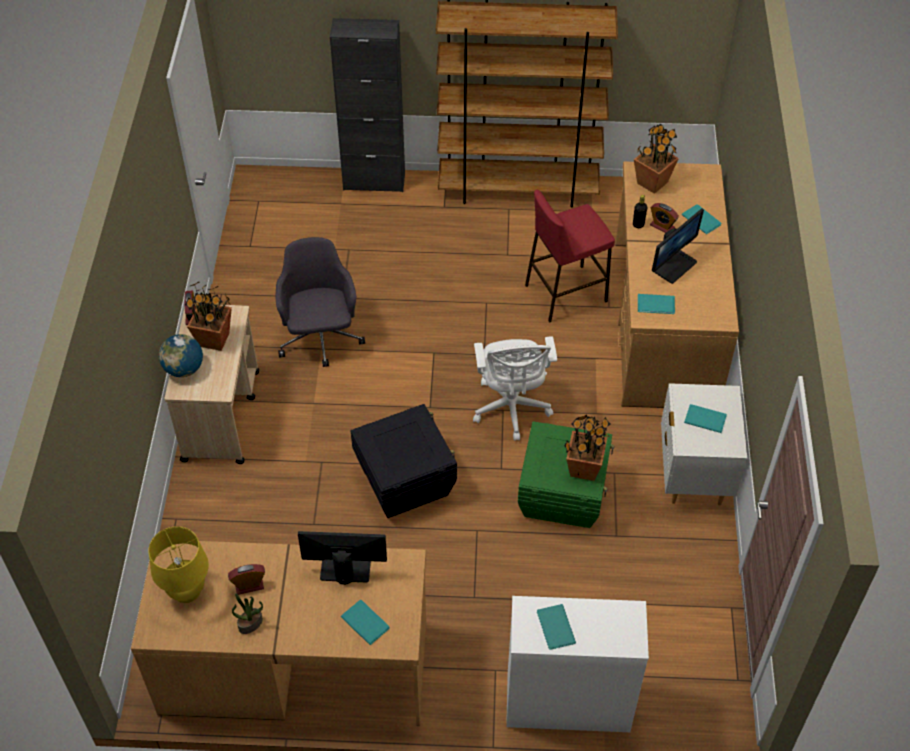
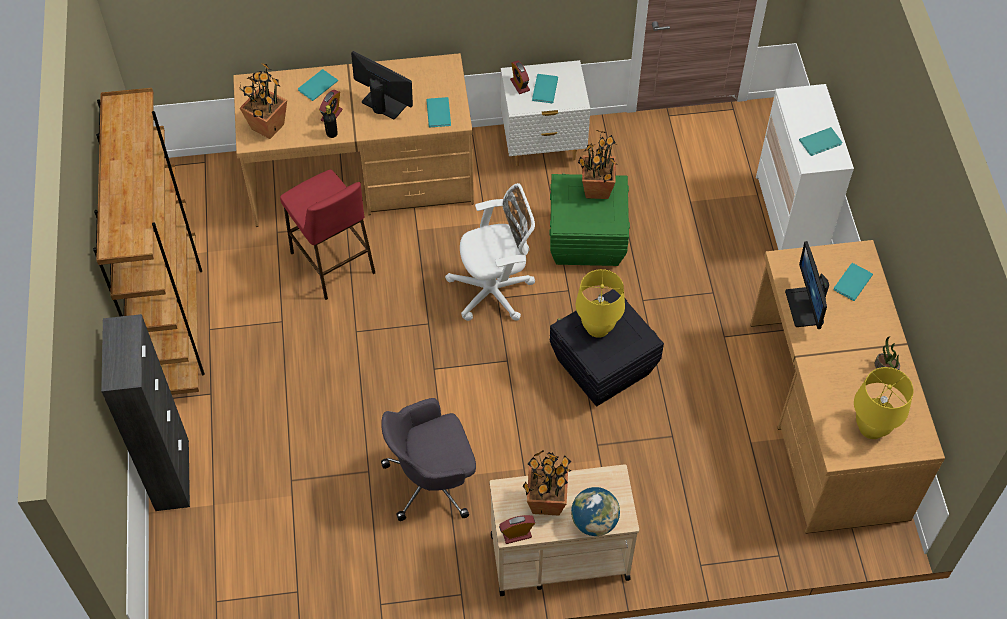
camera: 100 degrees left, 5 degrees up
(249, 585) = (848, 378): alarm clock -> alarm clock (520, 85)
(412, 439) = (598, 327): none -> yellow table lamp

